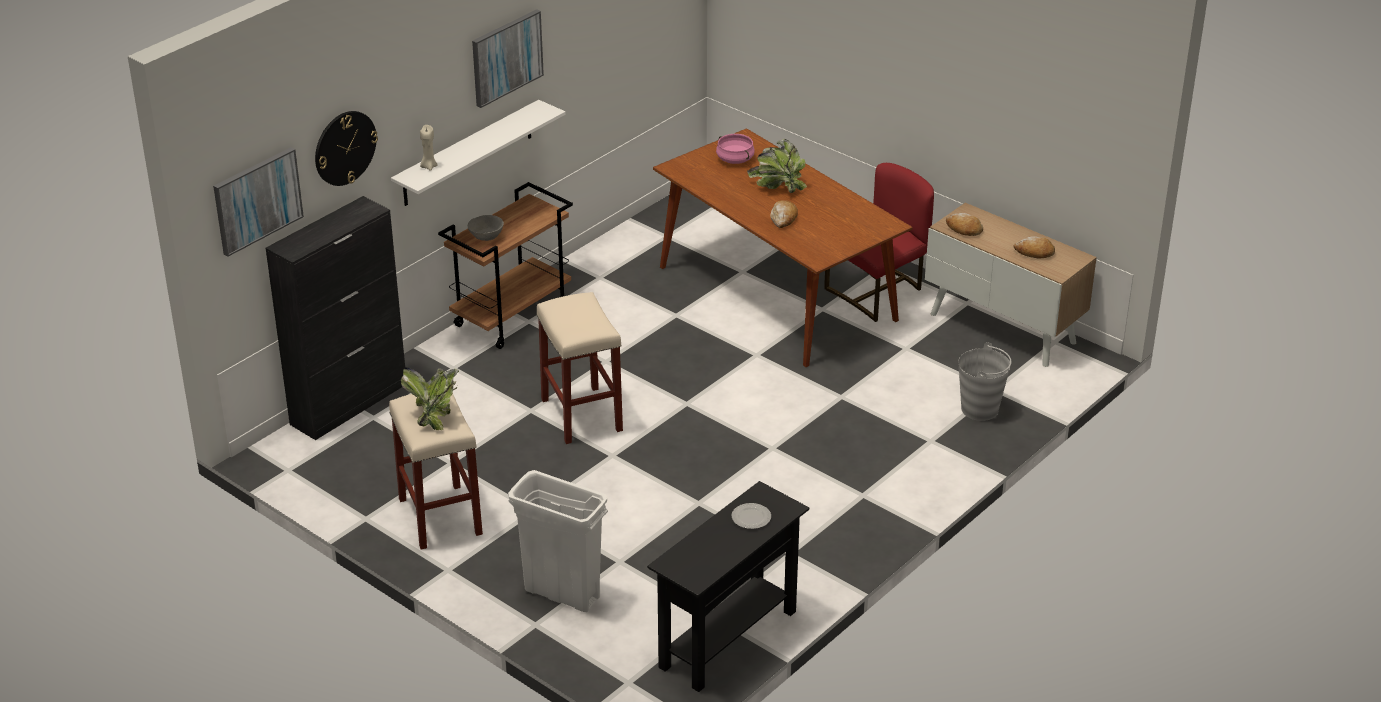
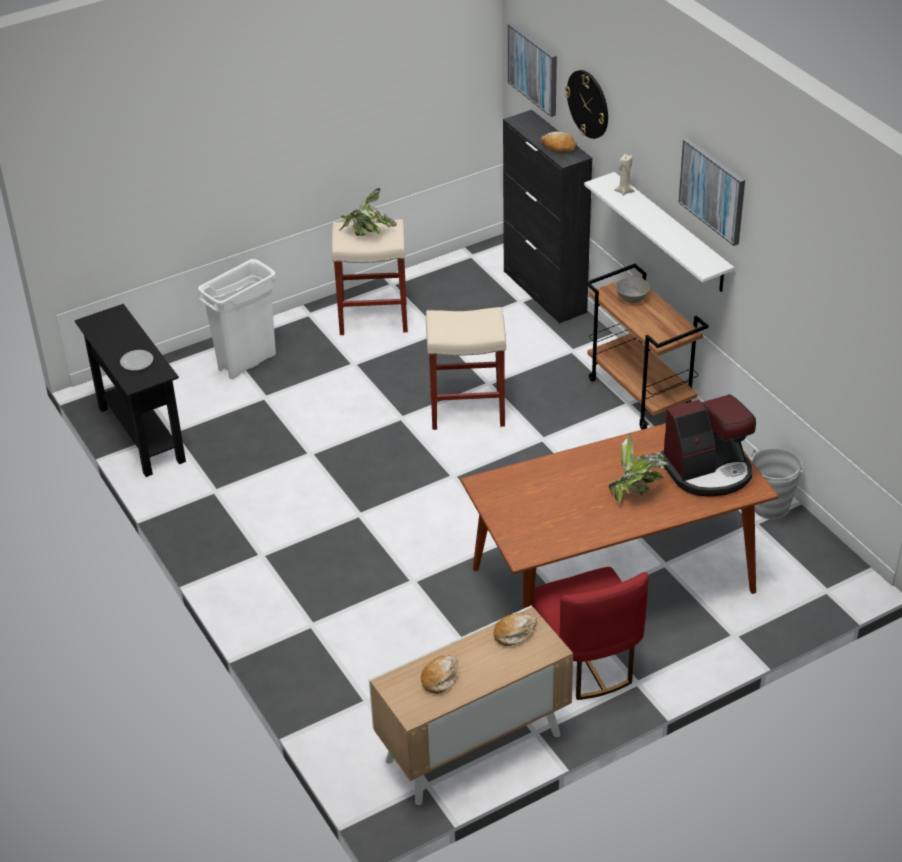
camera: 110 degrees right, 5 degrees up
(734, 159) = (708, 471): pink cooking pot -> coffee machine
(783, 218) = (570, 478): bread -> bread (558, 147)
(980, 409) = (340, 678): grey bucket -> grey bucket (770, 507)

